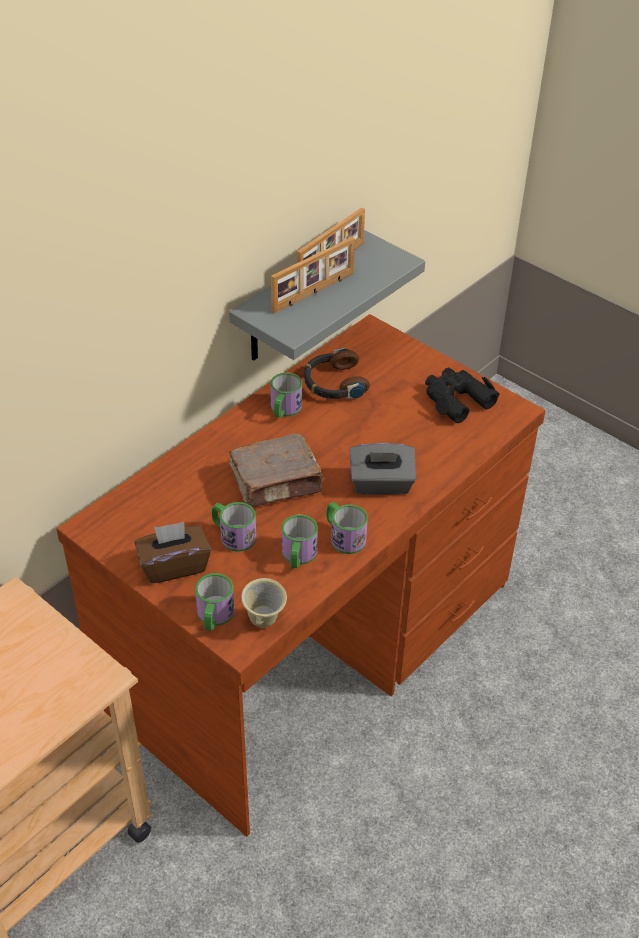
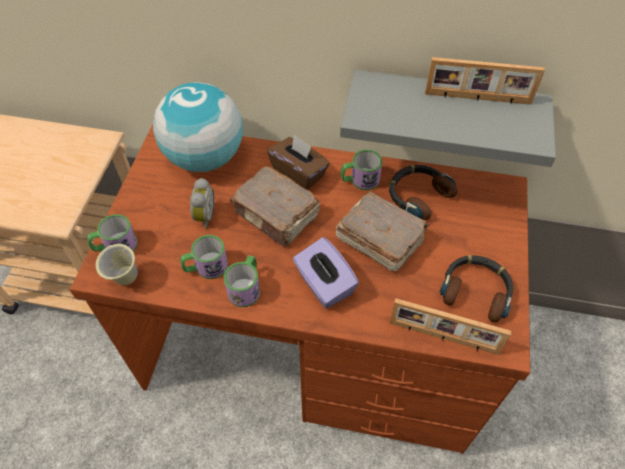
camera: 60 degrees right, 10 degrees up
(153, 504) = (205, 158): none -> globe
(174, 565) = (153, 199): brown tissue box -> brown tissue box (299, 173)
(233, 535) = (203, 216): mug -> alarm clock
(314, 292) = (427, 105): picture frame -> picture frame (443, 338)
(361, 429) = (379, 239): none -> brown book
(381, 484) = (324, 284): grey tissue box -> purple tissue box
(456, 399) = (476, 290): black binoculars -> headphones

